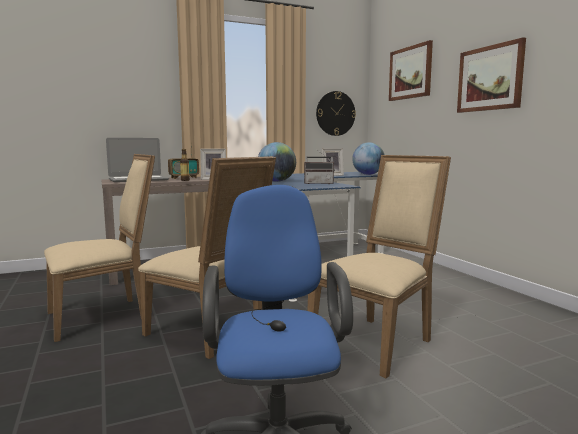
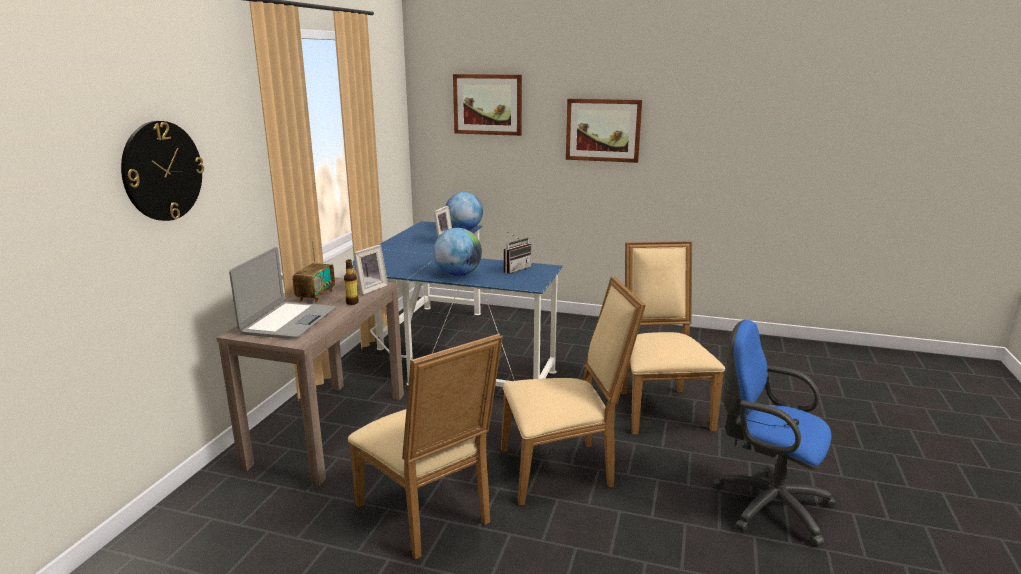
camera: 50 degrees left, 10 degrees up
(103, 316) = (429, 515): beige chair -> beige chair turned 135 degrees clockwise
(335, 113) = (388, 150): wall clock -> wall clock (162, 171)

